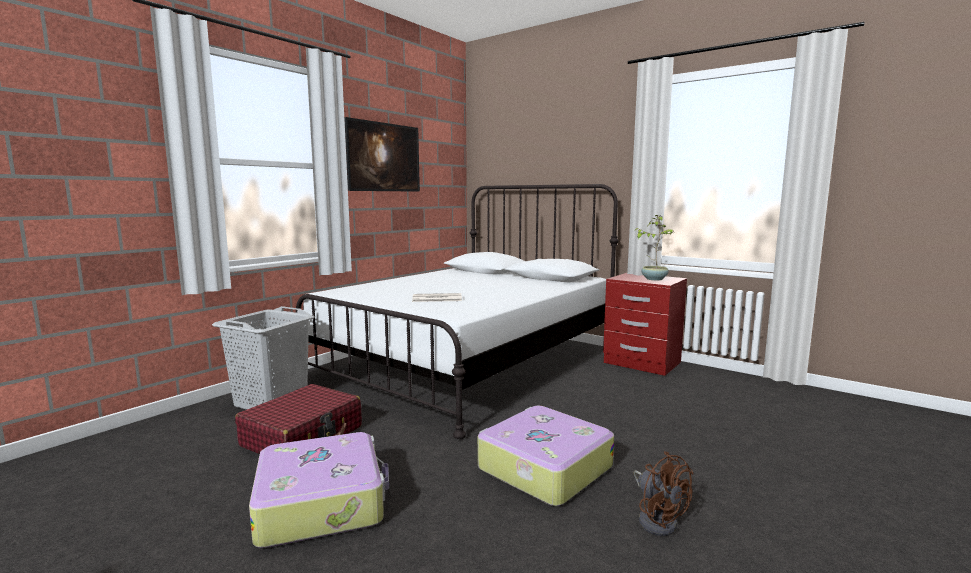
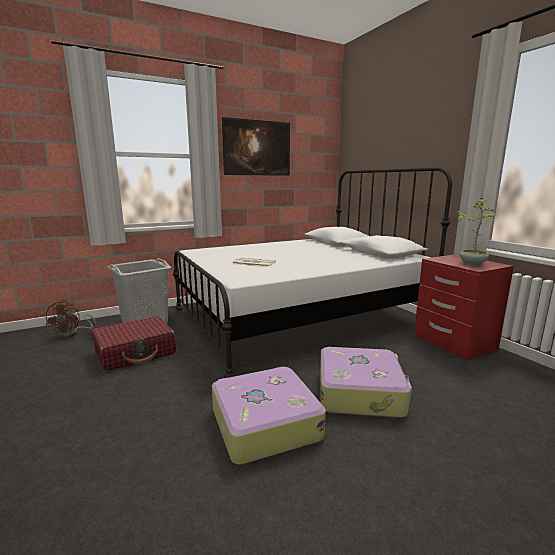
camera: 25 degrees right, 5 degrees up
(322, 502) = (94, 405): suitcase -> suitcase (360, 392)
(657, 519) = (313, 511): brown fan -> brown fan (72, 333)

